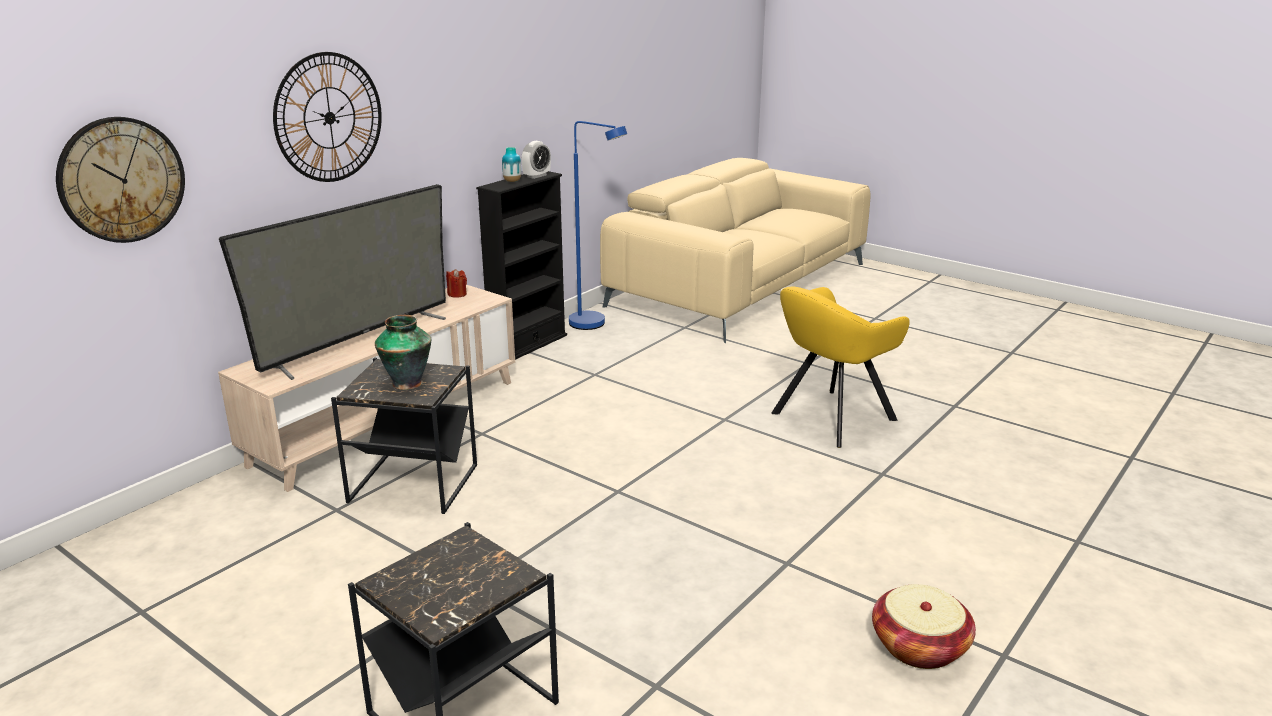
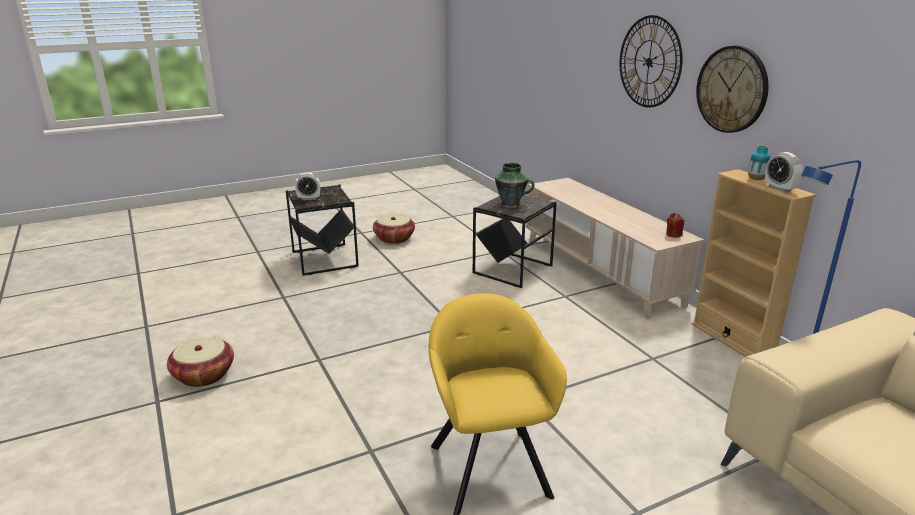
camera: 115 degrees right, 0 degrees up
(121, 180) = (561, 58): wall clock -> wall clock (732, 89)
(306, 651) = (394, 238): none -> basket
(358, 342) = (590, 203): television -> none
(476, 584) = (309, 198): none -> alarm clock
(528, 345) = (732, 340): black bookcase -> beige bookcase

